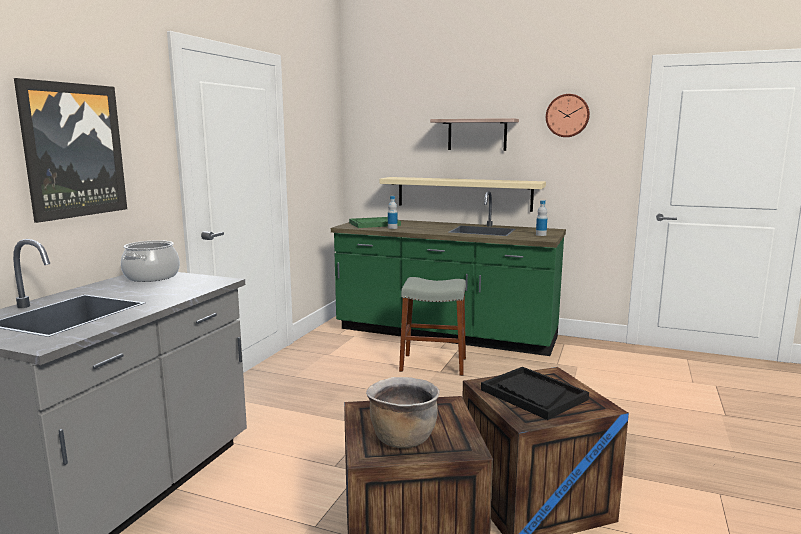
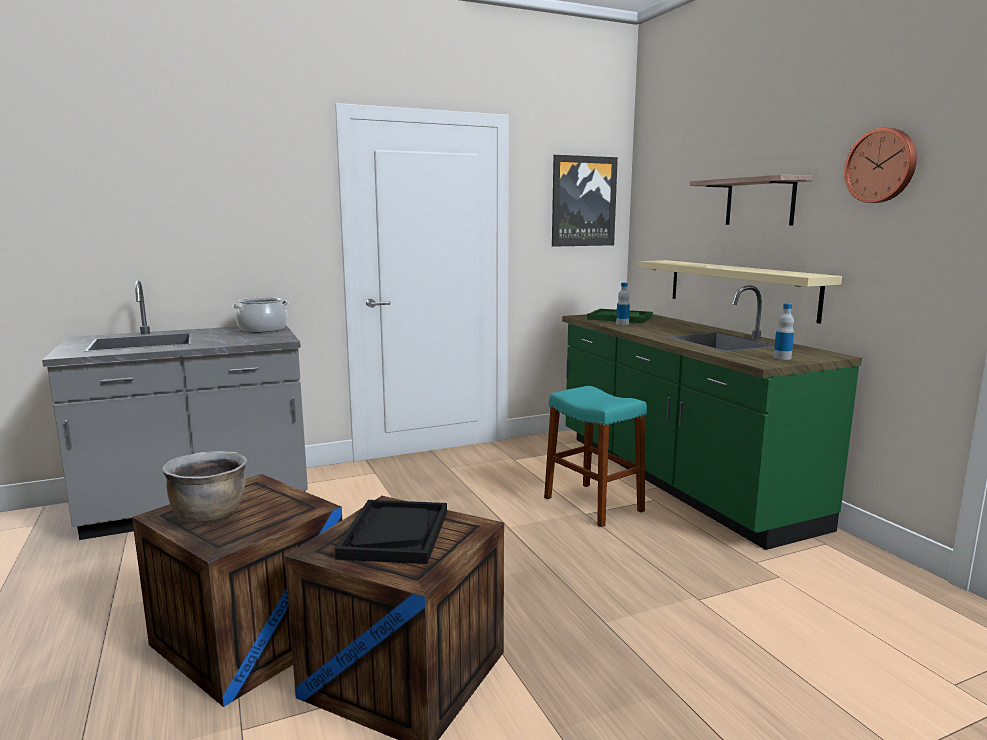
camera: 45 degrees right, 0 degrees up
(73, 150) = (216, 214): picture -> picture (583, 201)
(433, 364) = (593, 504): grey stool -> turquoise stool

